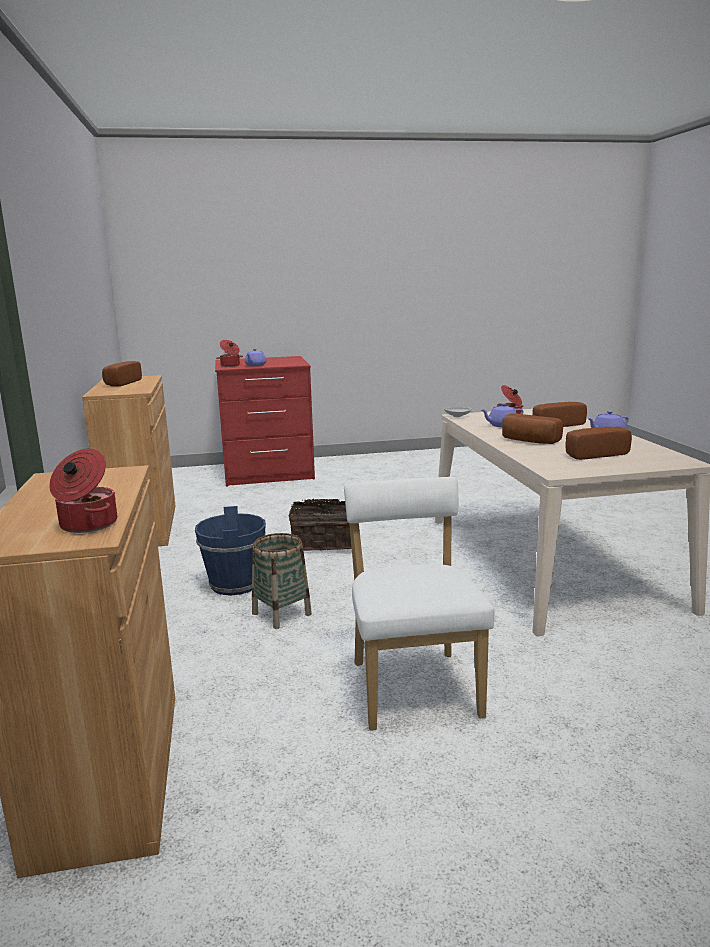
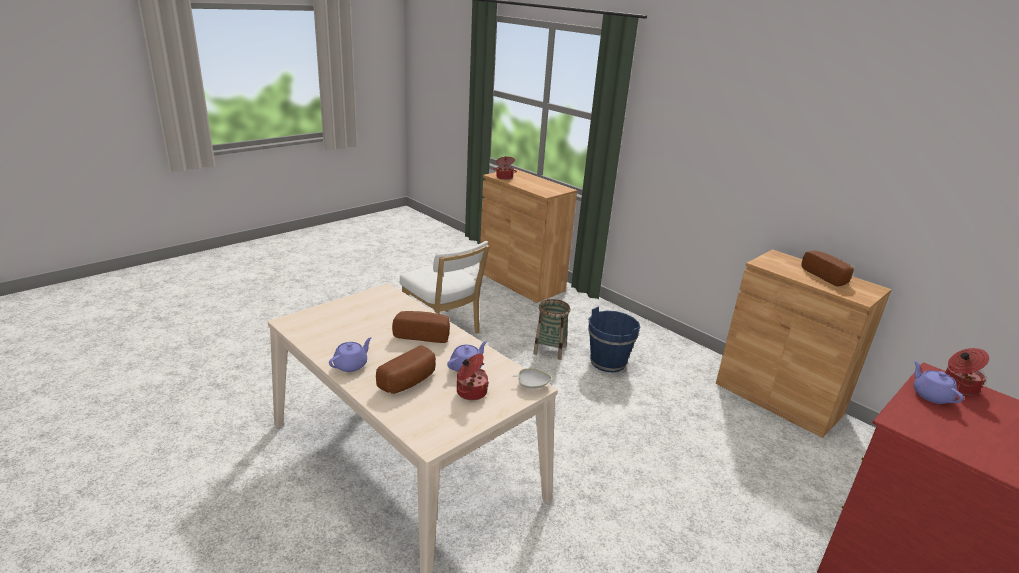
camera: 145 degrees right, 10 degrees up
(324, 543) = (612, 424): basket -> none
(593, 454) = (362, 321): bread -> none

